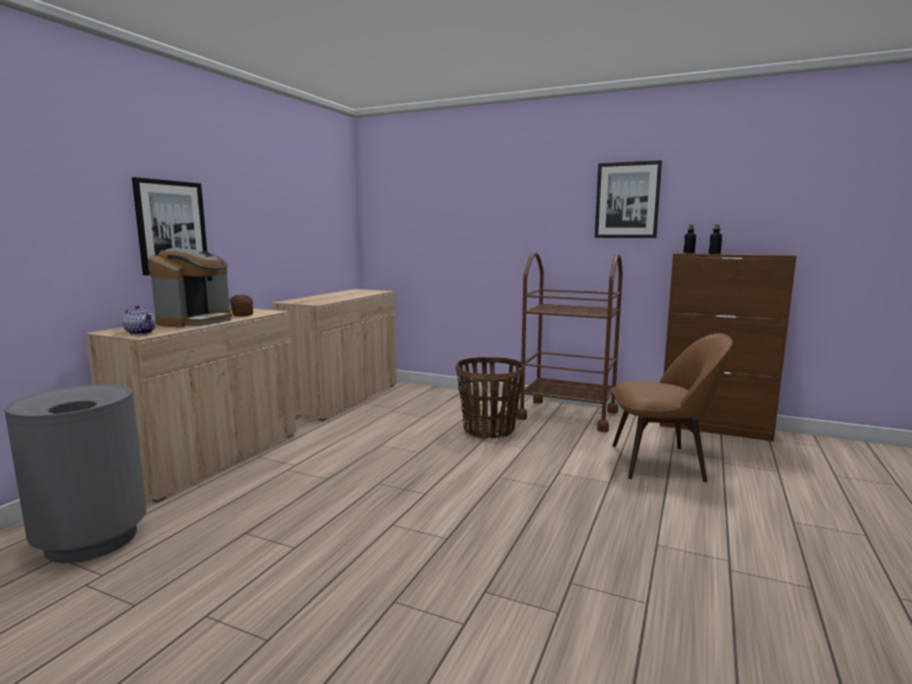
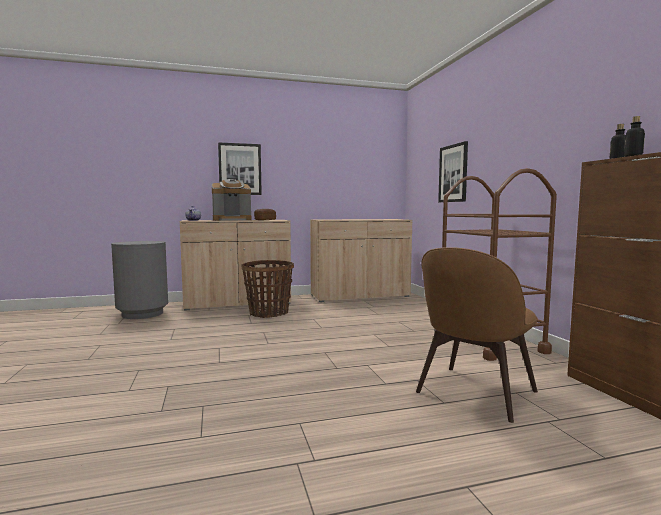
camera: 50 degrees right, 5 degrees down
(489, 429) = (397, 331): basket -> basket (268, 313)
(627, 200) = (569, 110): picture -> picture (453, 173)
(661, 462) = (474, 393): brown chair -> brown chair turned 75 degrees clockwise

